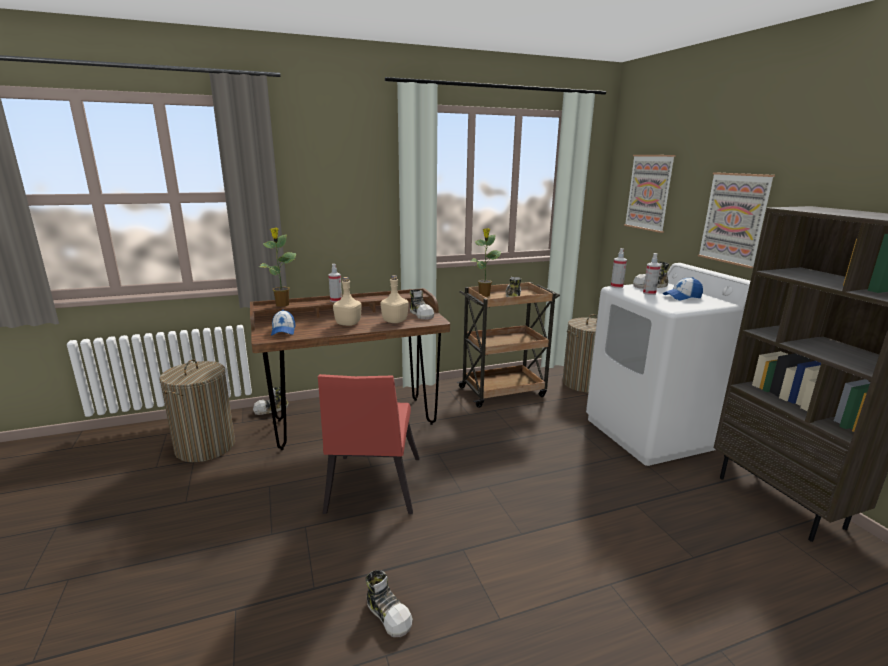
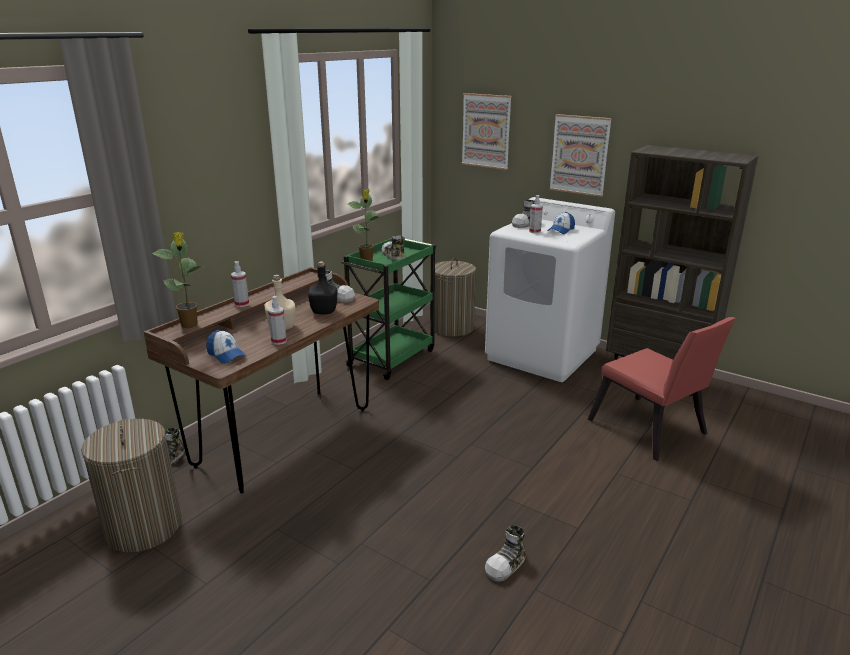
camera: 35 degrees left, 5 degrees up
(371, 489) = (380, 487): red chair -> red chair (651, 431)
(389, 614) = (506, 565): shoe -> shoe turned 120 degrees clockwise
(394, 321) = (324, 312): beige bottle -> black bottle
(503, 391) = (392, 357): brown cart -> green cart
(616, 286) = (502, 230): spray bottle -> spray bottle (279, 341)

